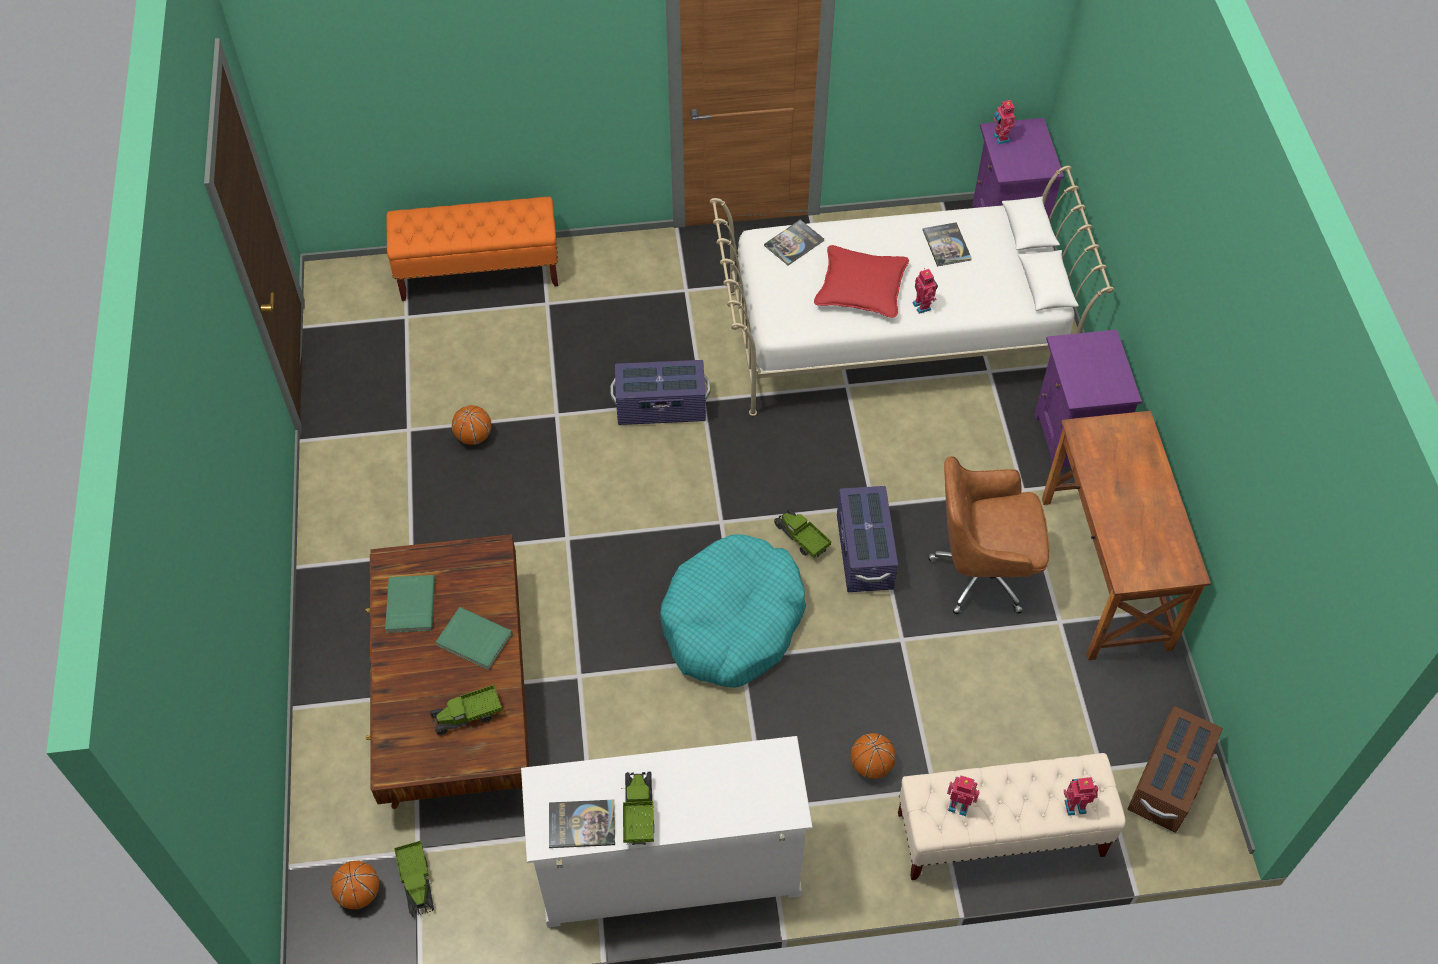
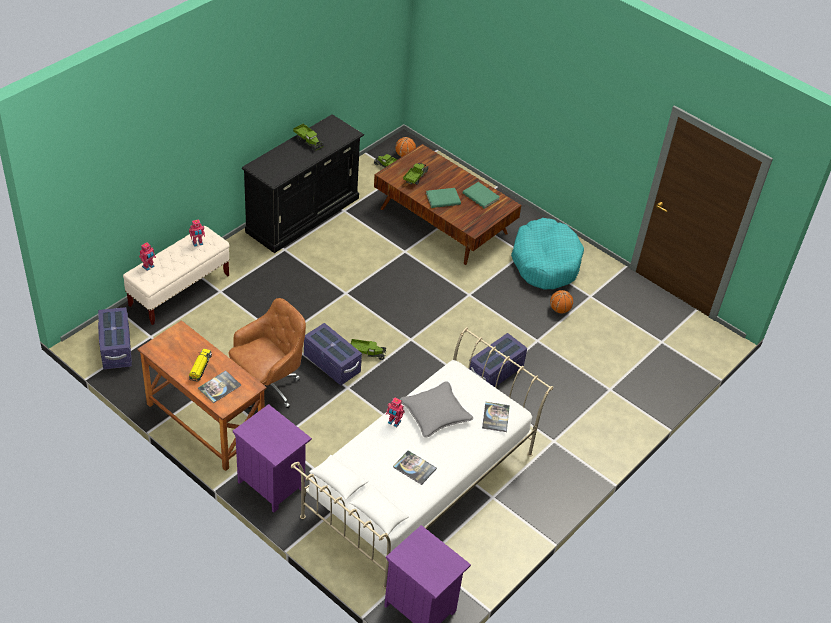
camera: 135 degrees right, 10 degrees down
(479, 272) = (661, 384): orange bench -> none
(582, 824) = (324, 130): book -> book (219, 387)
(669, 869) = (303, 214): white cabinet -> black cabinet
(732, 621) = (363, 303): turquoise dog bed -> turquoise dog bed (545, 262)
(861, 287) = (435, 413): red pillow -> grey pillow
(871, 765) = (254, 285): basketball -> none
(1000, 138) = (448, 560): toy robot -> none
(1135, 498) = (200, 368): none -> toy truck
(1168, 780) = (116, 348): brown storage box -> purple storage box

